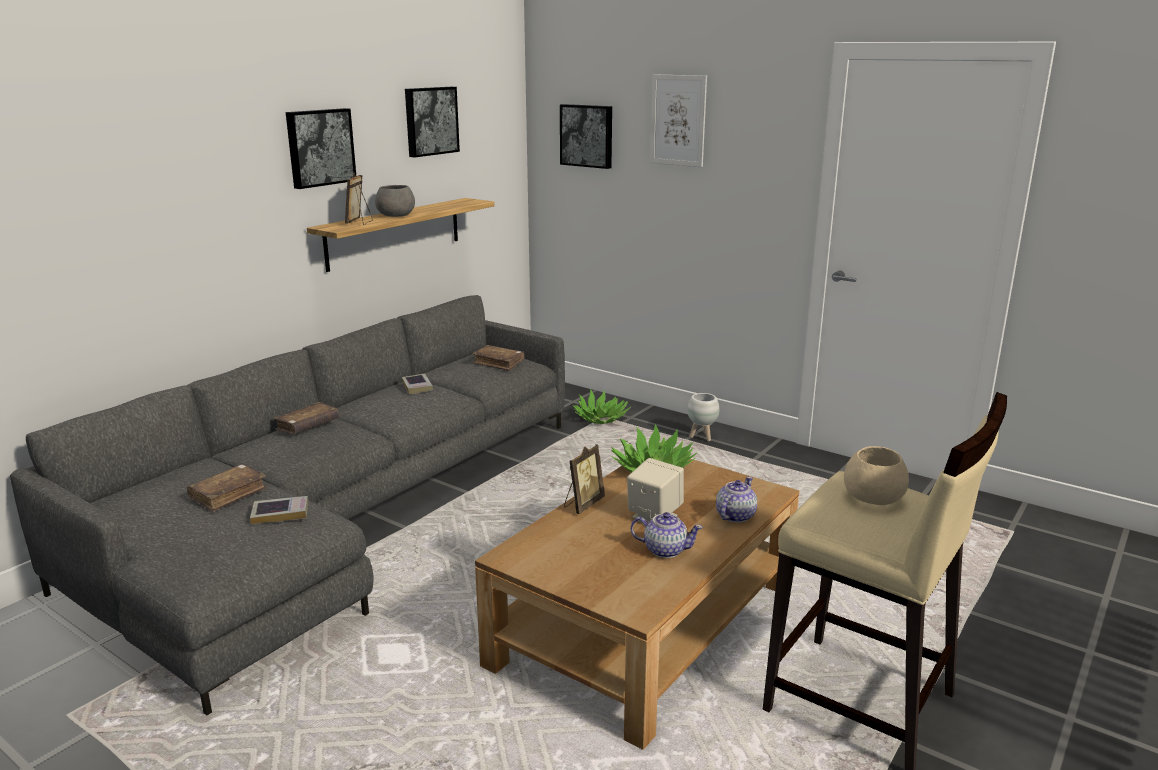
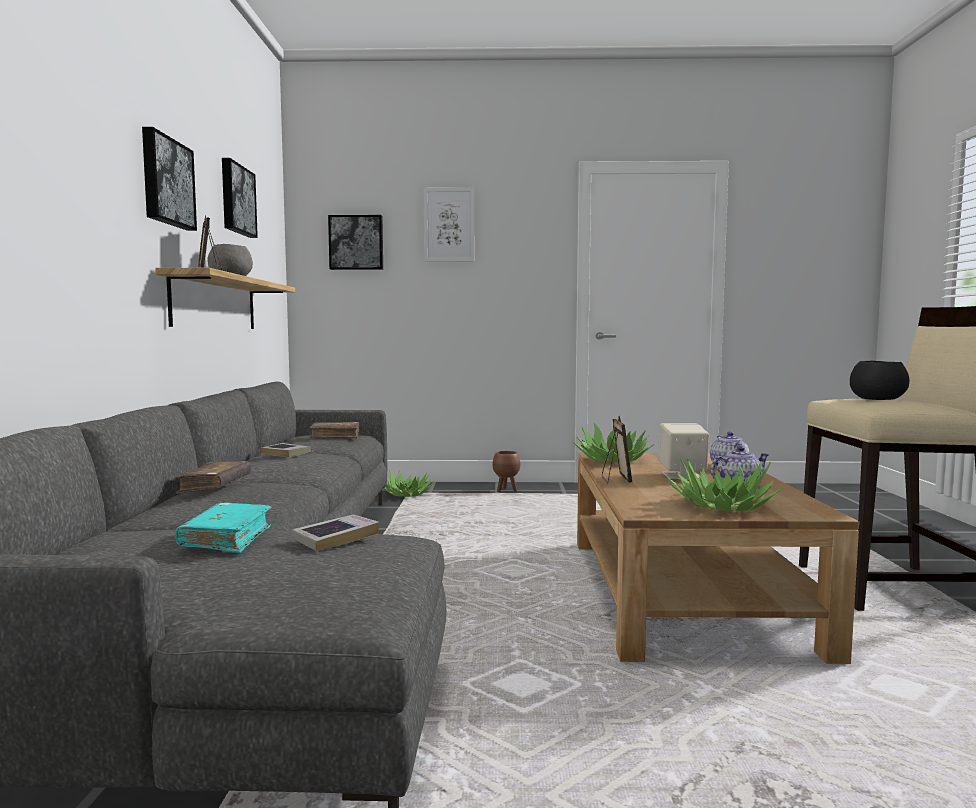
camera: 35 degrees left, 15 degrees down
(228, 494) = (227, 539): brown book -> turquoise book
(585, 571) = (722, 505): none -> potted plant
(702, 437) = (506, 490): white planter -> brown planter
(873, 497) = (876, 399): beige bowl -> black bowl

